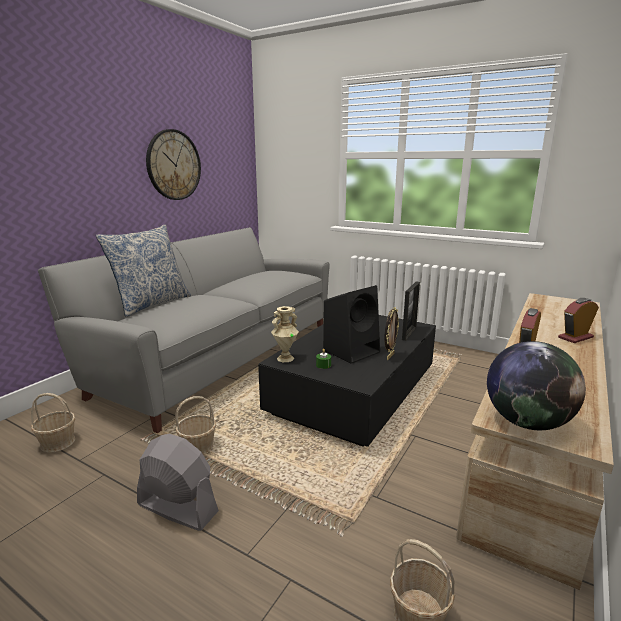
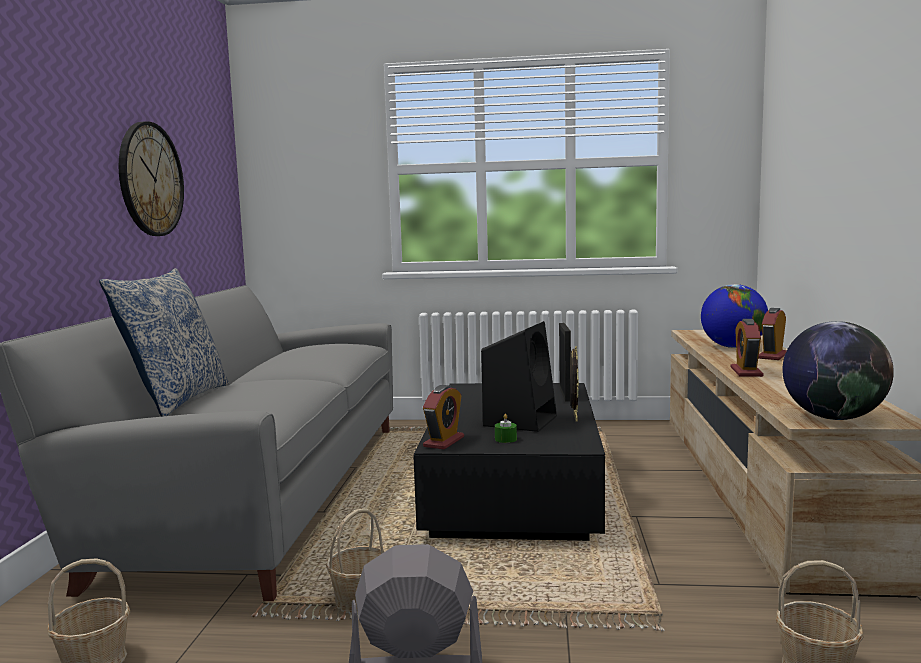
camera: 25 degrees left, 10 degrees down
(285, 358) = (444, 442): beige vase -> alarm clock
(554, 321) = (733, 347): none -> globe

